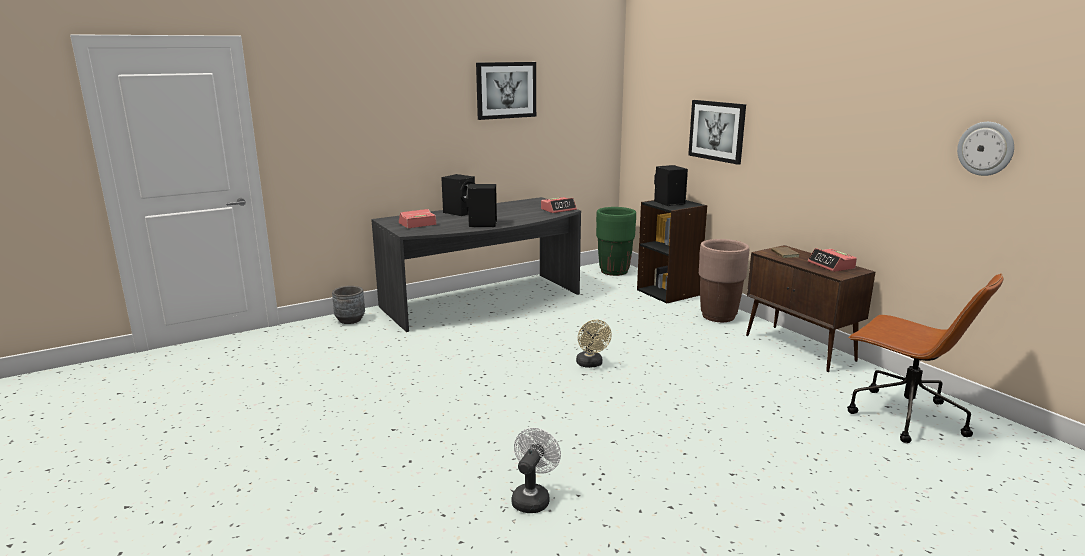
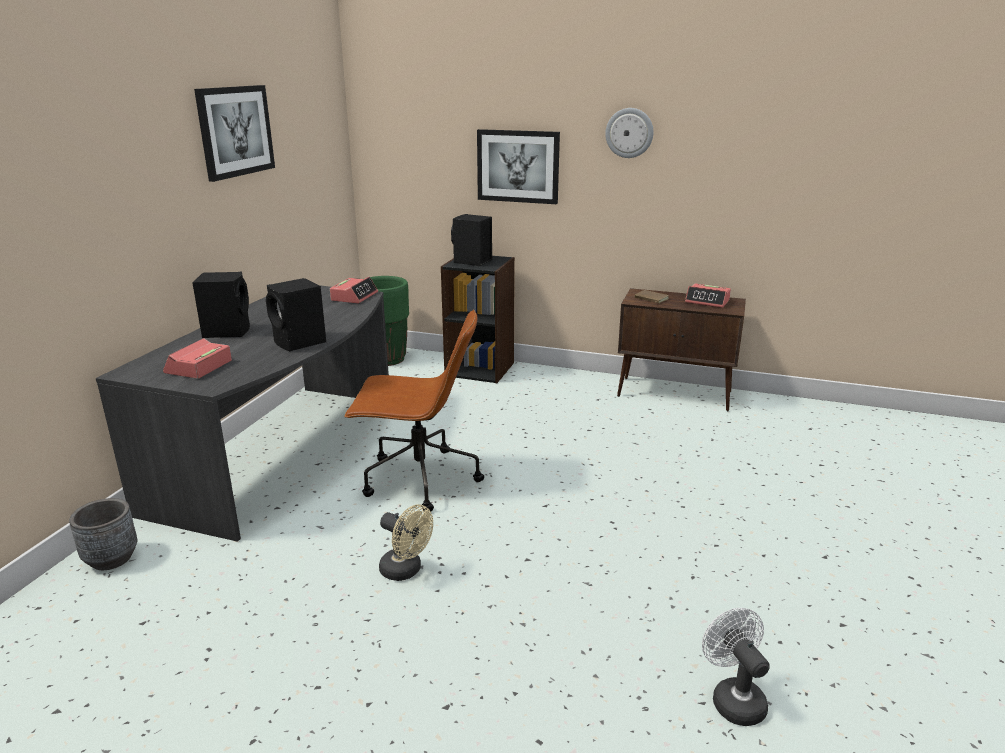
camera: 40 degrees left, 5 degrees up
(591, 364) = (534, 489): beige fan -> beige fan (406, 571)
(718, 316) = (564, 383): brown planter -> none
(903, 416) = (831, 433): brown office chair -> brown office chair (418, 479)
(986, 148) = (857, 163): wall clock -> wall clock (629, 133)

